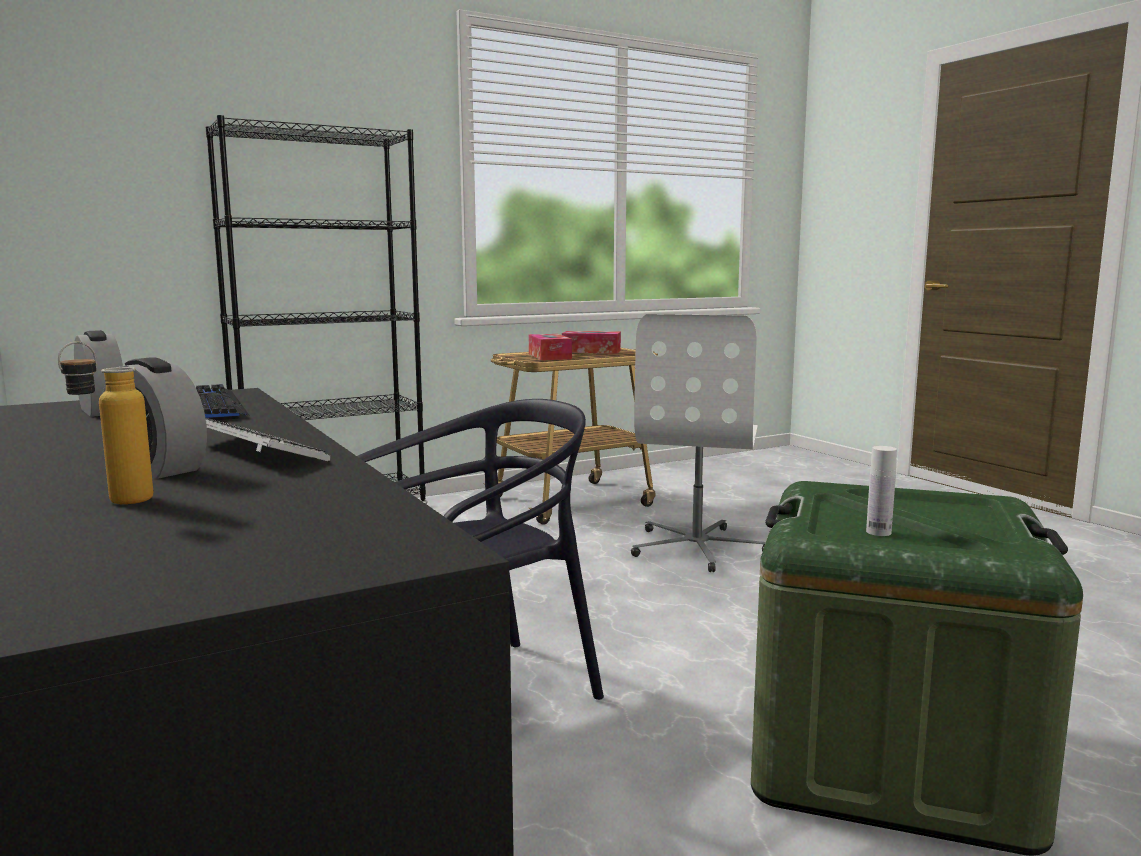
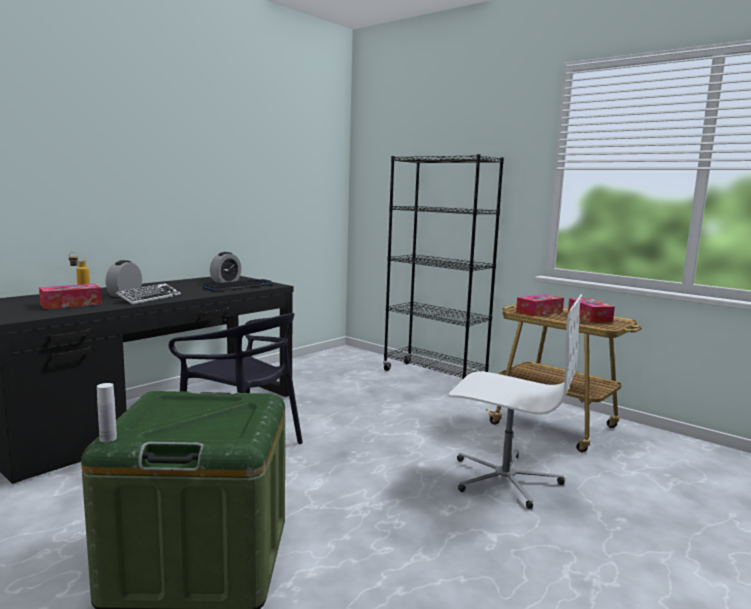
camera: 70 degrees right, 0 degrees up
(238, 507) = (71, 304): none -> tissue box
(697, 547) = (504, 478): white office chair -> white office chair turned 150 degrees counterclockwise
(878, 532) = (171, 411): white bottle -> white bottle (108, 439)

